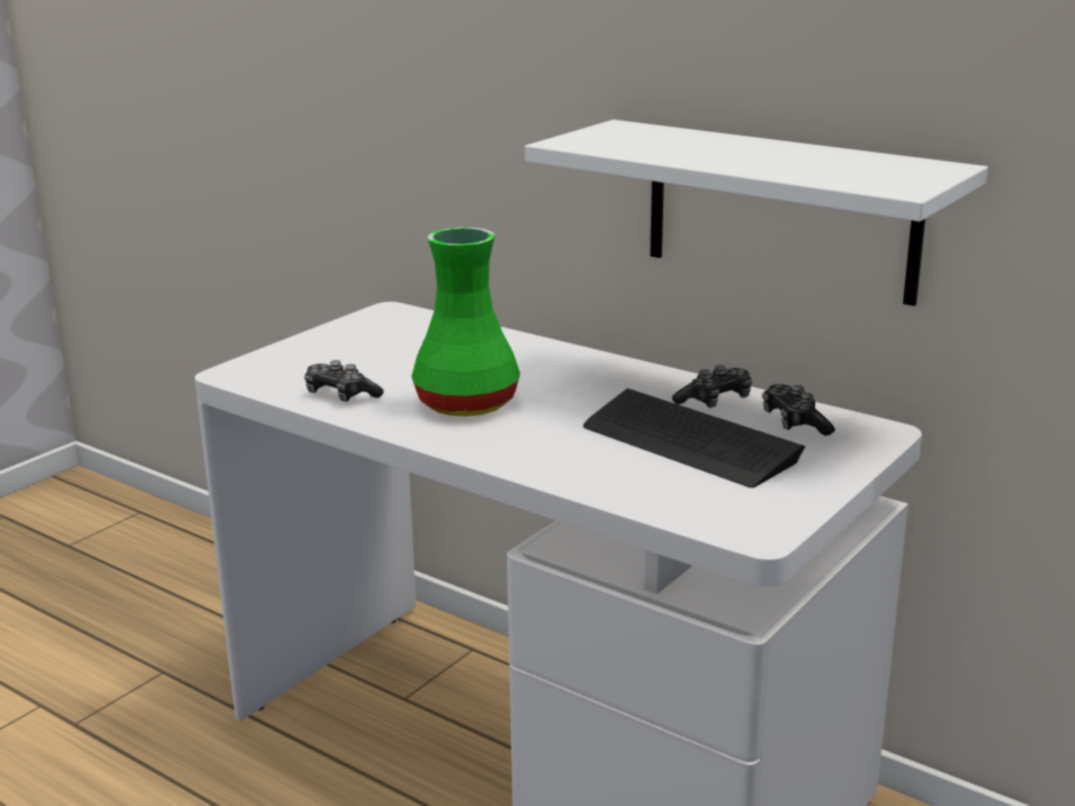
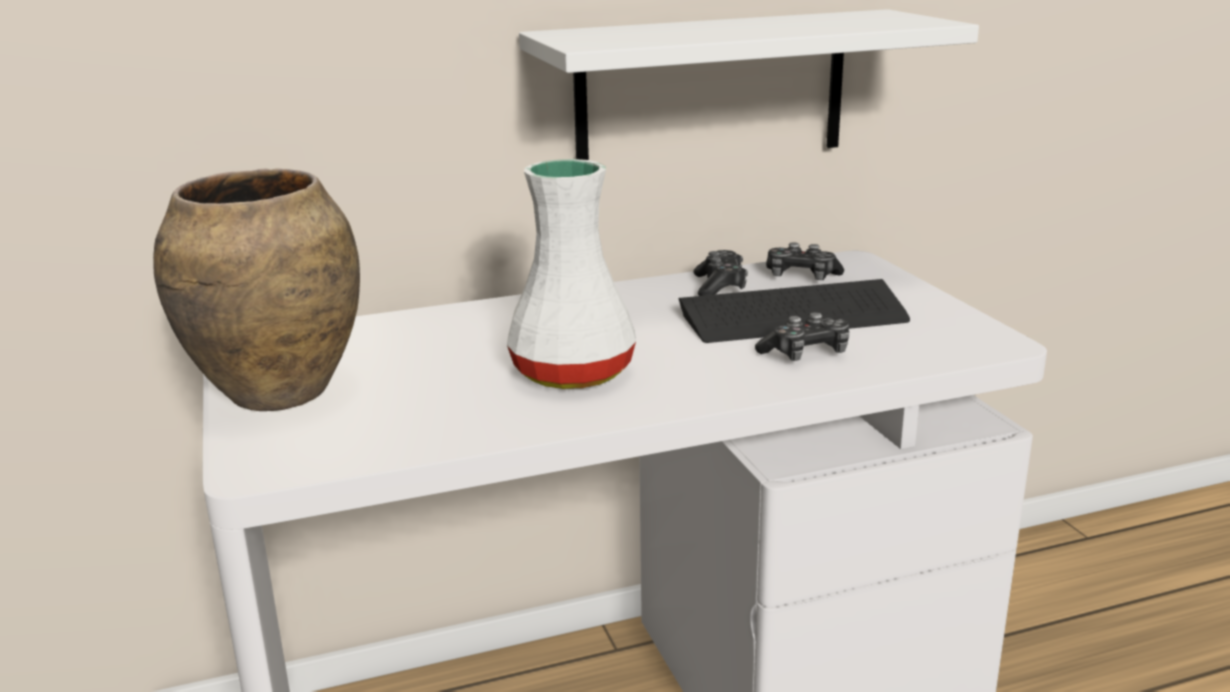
camera: 55 degrees left, 0 degrees up
(331, 344) = (279, 393): none -> brown vase
(341, 395) = (443, 424): game controller -> game controller (806, 354)
(469, 403) = (573, 371): green vase -> white vase

